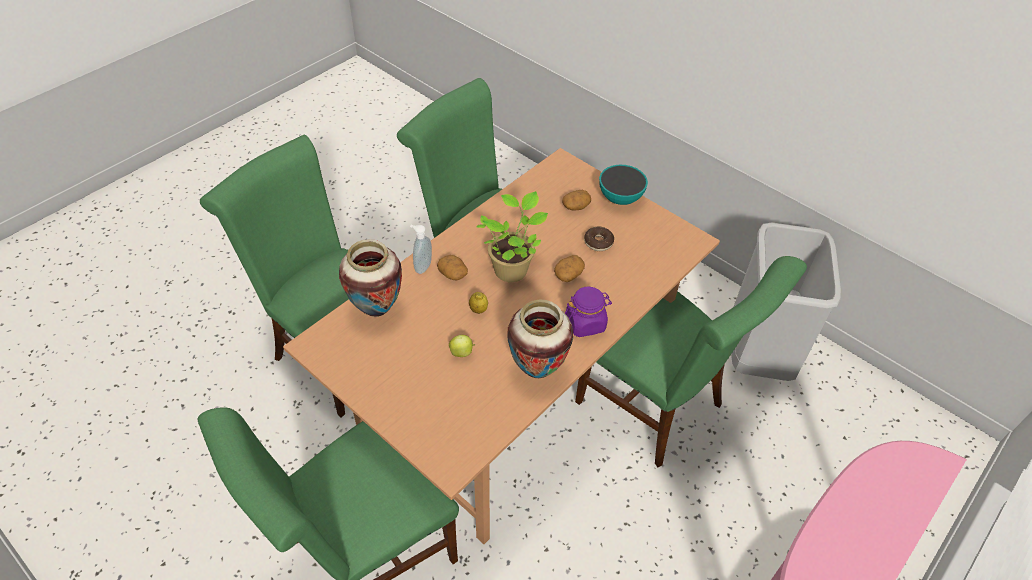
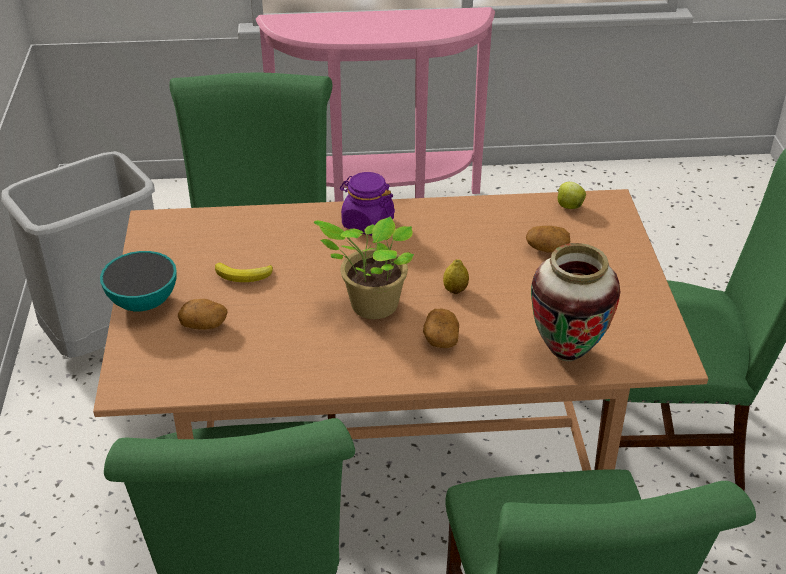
camera: 135 degrees left, 10 degrees down
(422, 266) = (467, 367): soap dispenser -> none
(462, 352) = (514, 266): apple -> apple (569, 206)
(537, 370) = (460, 218): vase -> none
(568, 274) = (320, 267): potato -> potato (546, 248)
(598, 242) = (244, 276): donut -> banana

